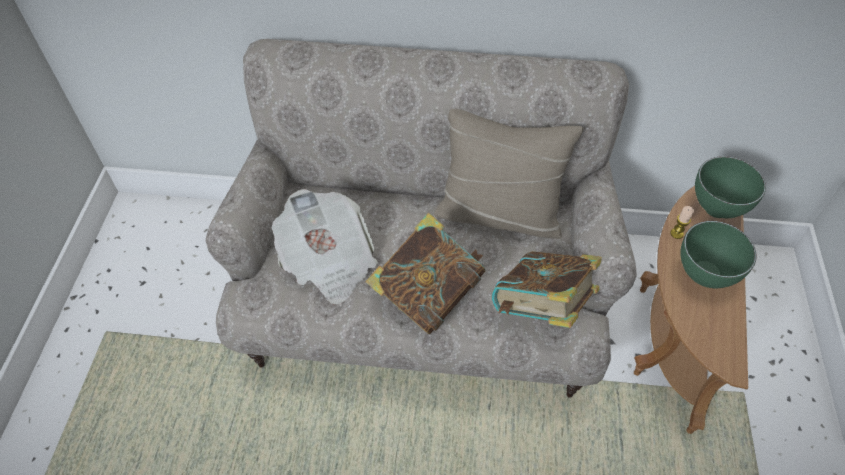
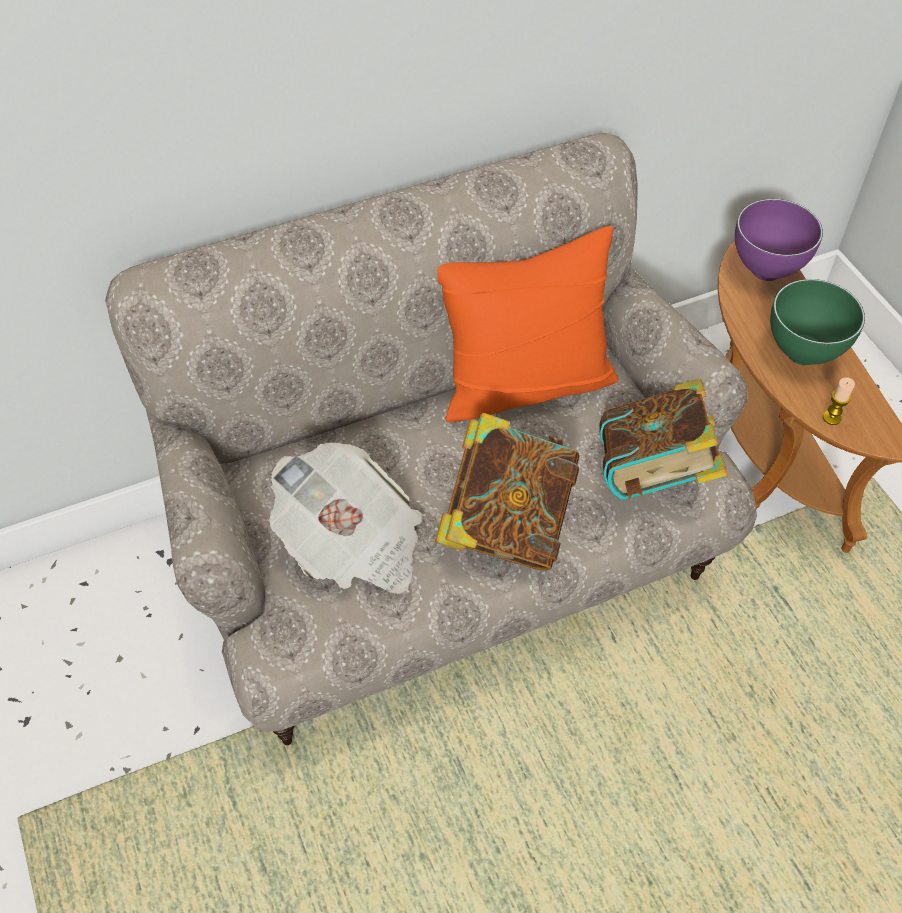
camera: 30 degrees left, 0 degrees up
(499, 214) = (525, 385): beige pillow -> orange pillow
(676, 233) = (743, 317): candle -> candle (831, 418)
(714, 209) = (763, 271): green bowl -> purple bowl

